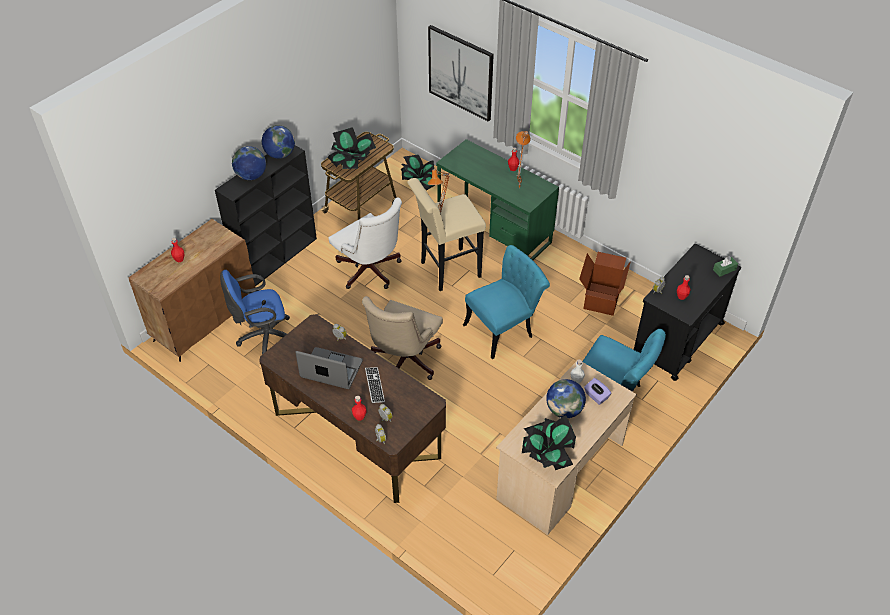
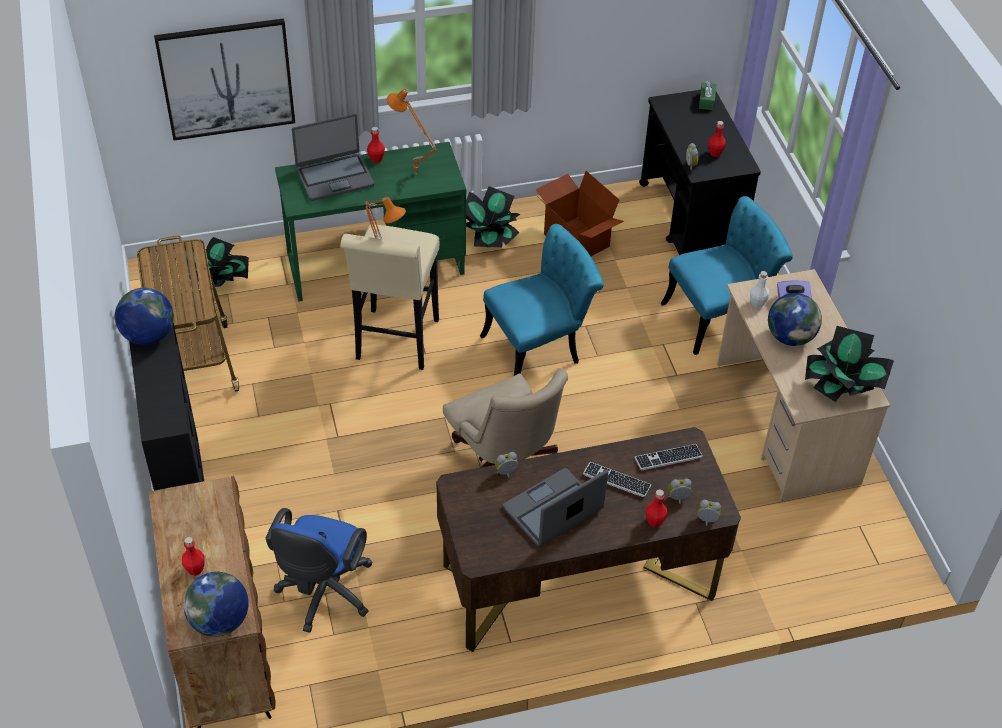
camera: 55 degrees left, 0 degrees up
(251, 176) = (158, 387): globe -> globe (220, 621)
(352, 163) = (185, 295): potted plant -> potted plant (490, 236)
(370, 272) = (321, 417): white office chair -> none
(411, 399) = (668, 458): none -> keyboard
(482, 162) = (334, 177): none -> laptop
(504, 328) = (540, 347): turquoise chair -> turquoise chair turned 60 degrees clockwise

